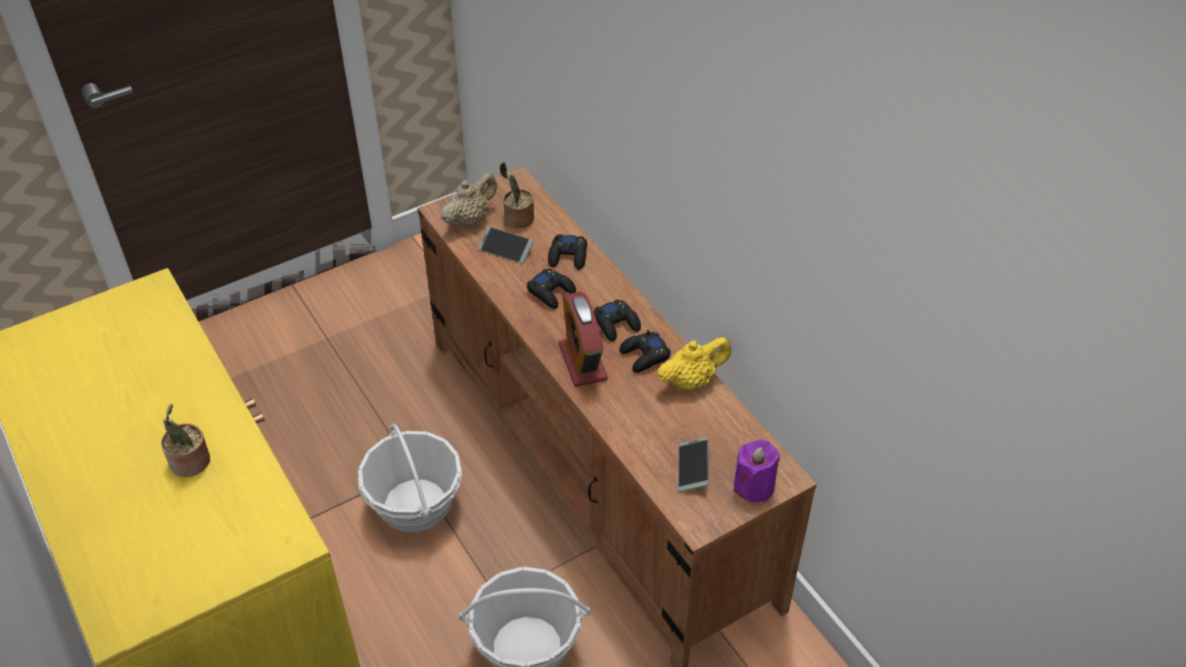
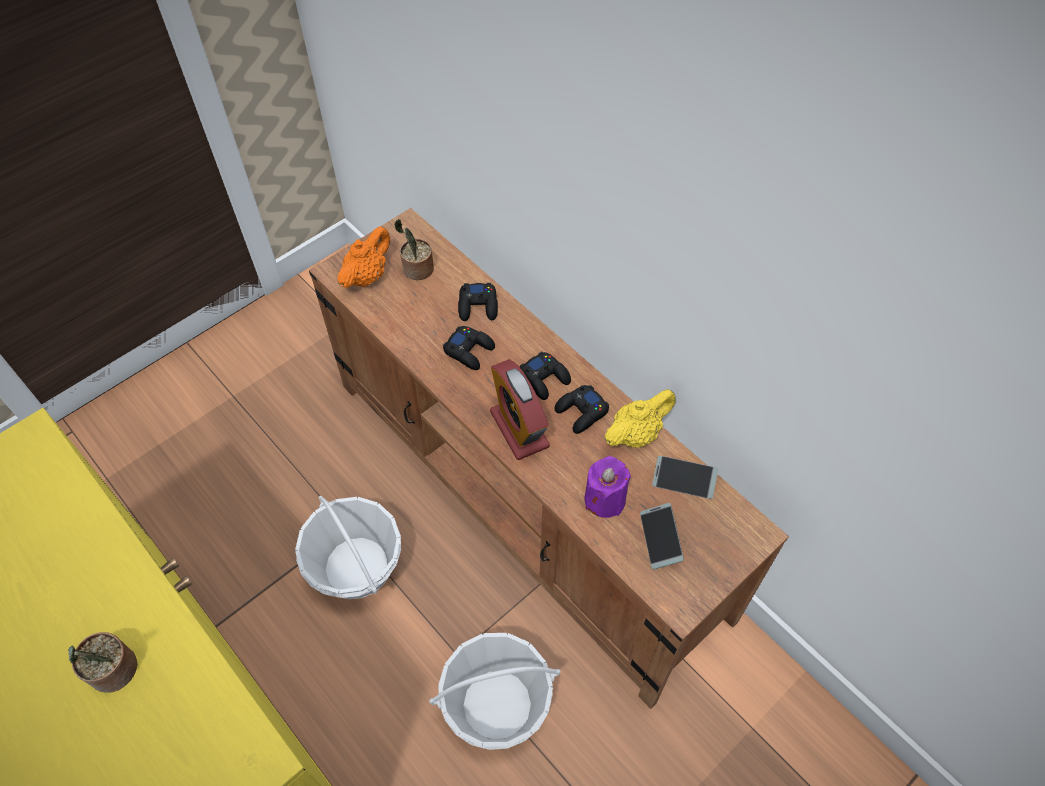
camera: 10 degrees left, 10 degrees up
(470, 219) = (367, 276): beige teapot -> orange teapot
(505, 249) = (411, 307): phone -> phone (684, 480)
(754, 486) = (727, 549): purple candle -> purple candle (605, 499)

